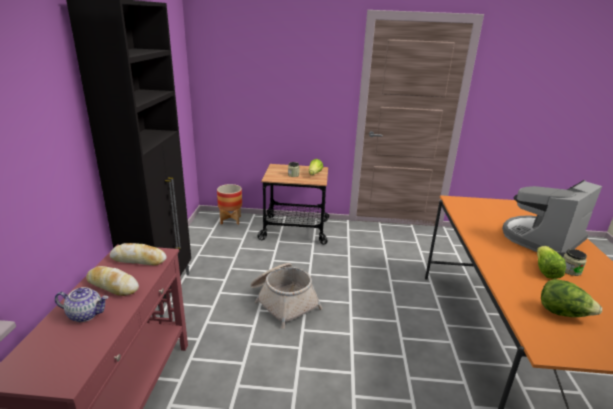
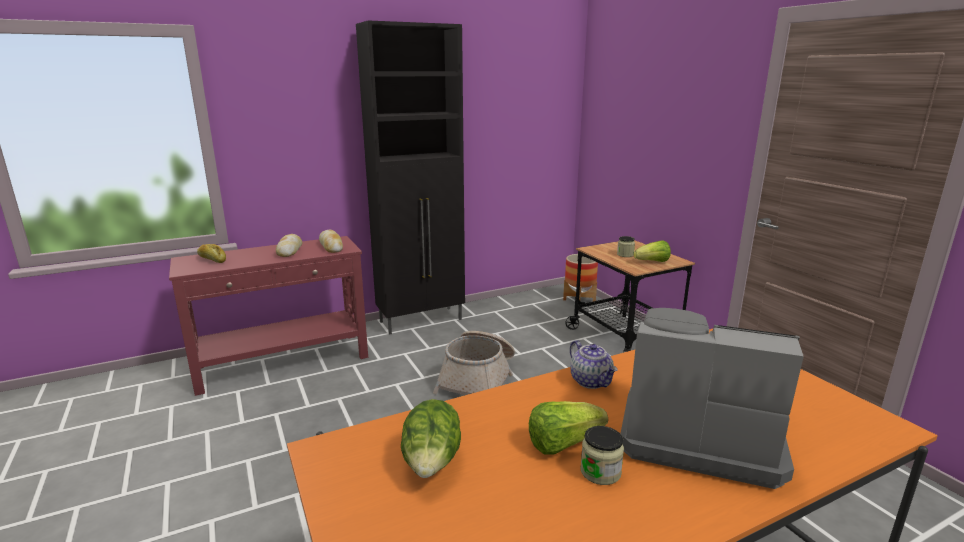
camera: 60 degrees right, 5 degrees down
(54, 348) = (212, 259): none -> bread
(86, 314) = (251, 255): teapot -> teapot (591, 381)

